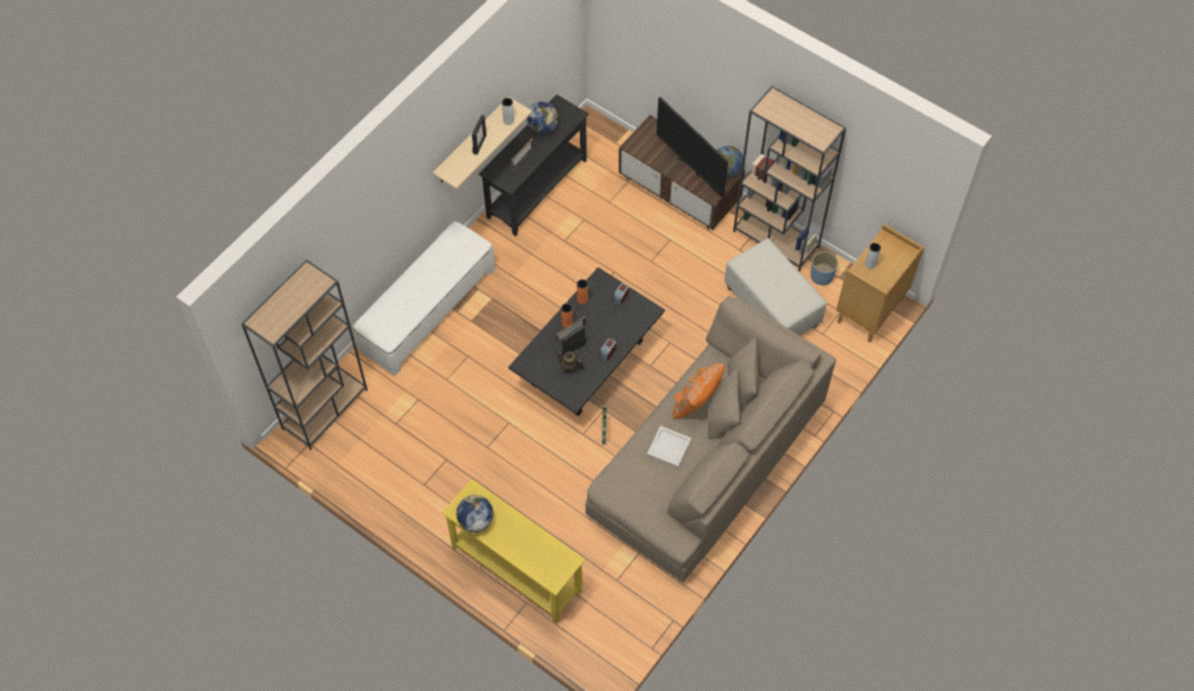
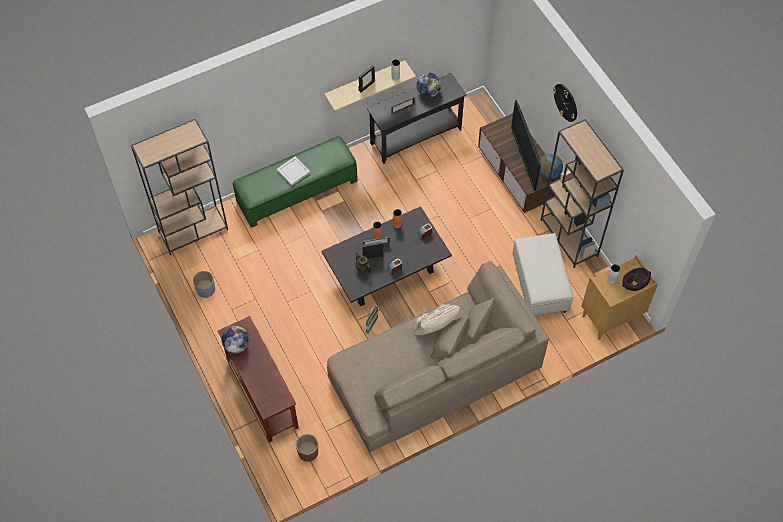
camera: 25 degrees right, 0 degrees up
(427, 308) = (297, 190): white bench -> green bench
(516, 569) = (262, 393): yellow console table -> brown console table
(608, 615) = (308, 452): none -> brown planter
(669, 448) = (399, 353): white tray -> white tray (293, 172)
(695, 402) = (434, 328): orange pillow -> beige pillow
(734, 75) = (566, 102): none -> wall clock
(821, 276) = (588, 278): blue planter -> blue planter (206, 289)
(898, 257) = (635, 283): none -> black bowl

